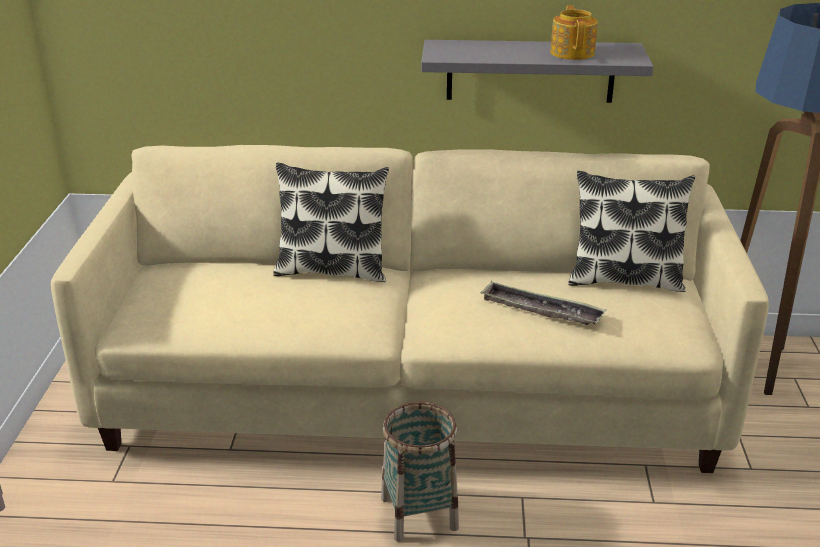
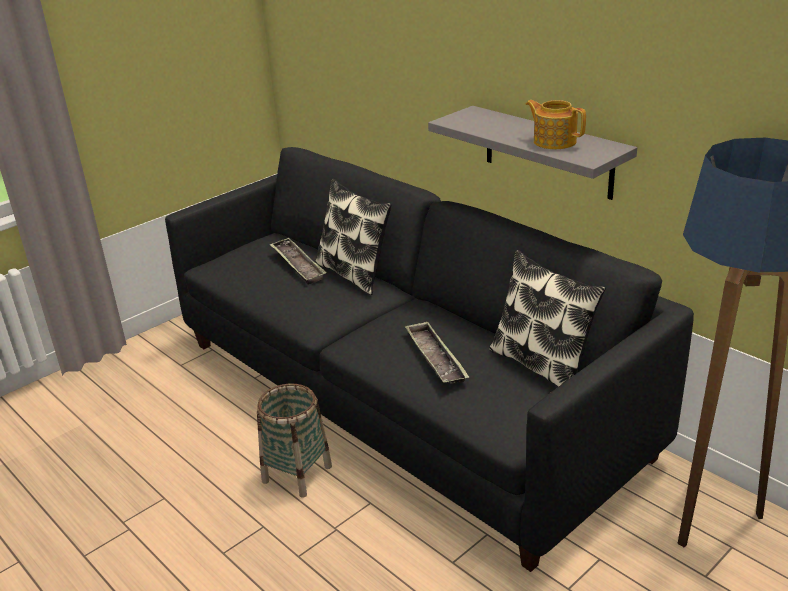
camera: 45 degrees right, 0 degrees up
(259, 282) = (298, 265): none -> tray
(410, 392) = (401, 396): beige sofa -> black sofa
(573, 52) = (554, 141): teapot -> teapot turned 90 degrees counterclockwise

